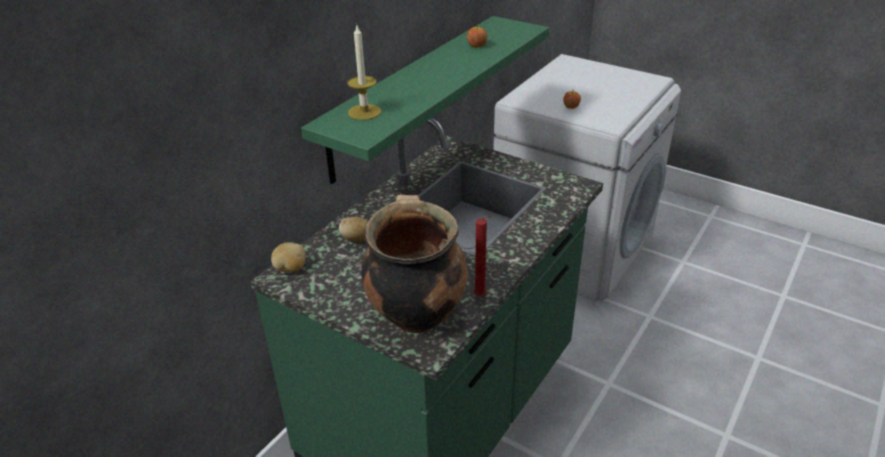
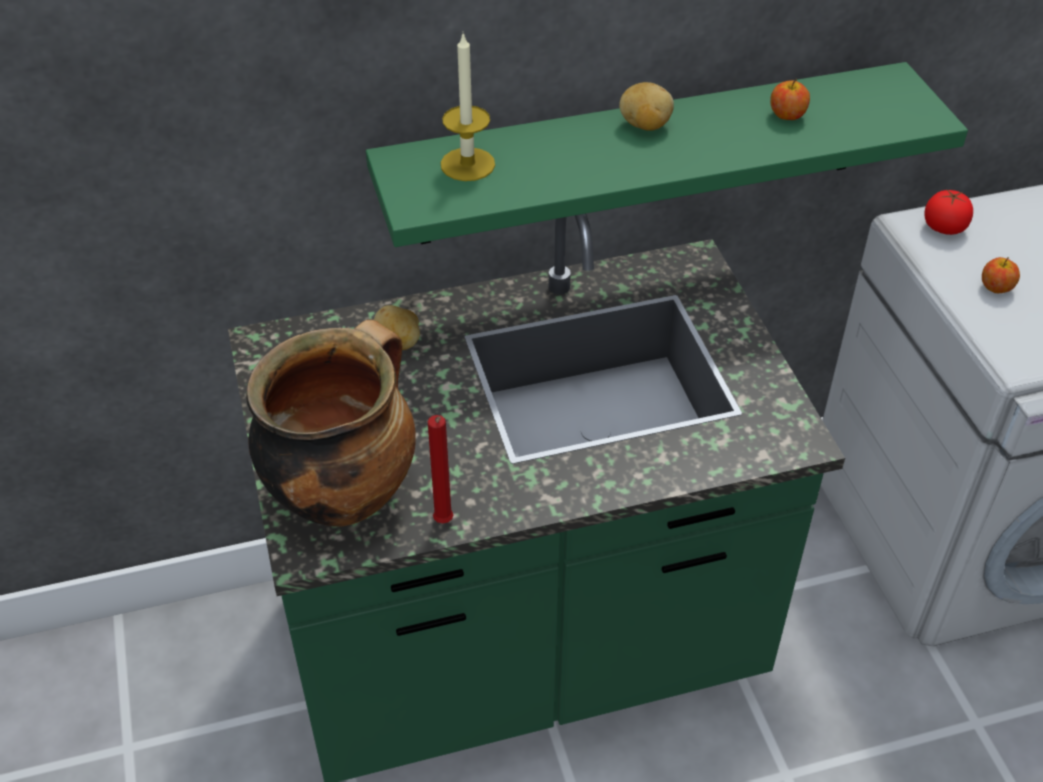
camera: 40 degrees right, 10 degrees up
(290, 269) = (284, 338): potato -> potato (644, 125)
(526, 96) = (944, 228): none -> tomato

